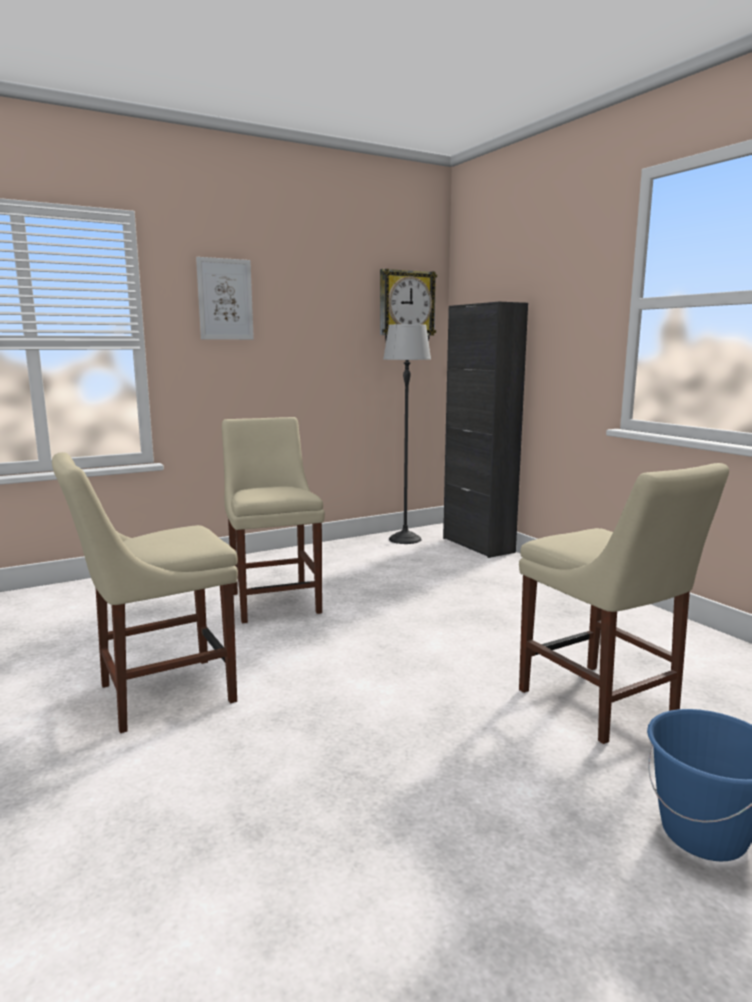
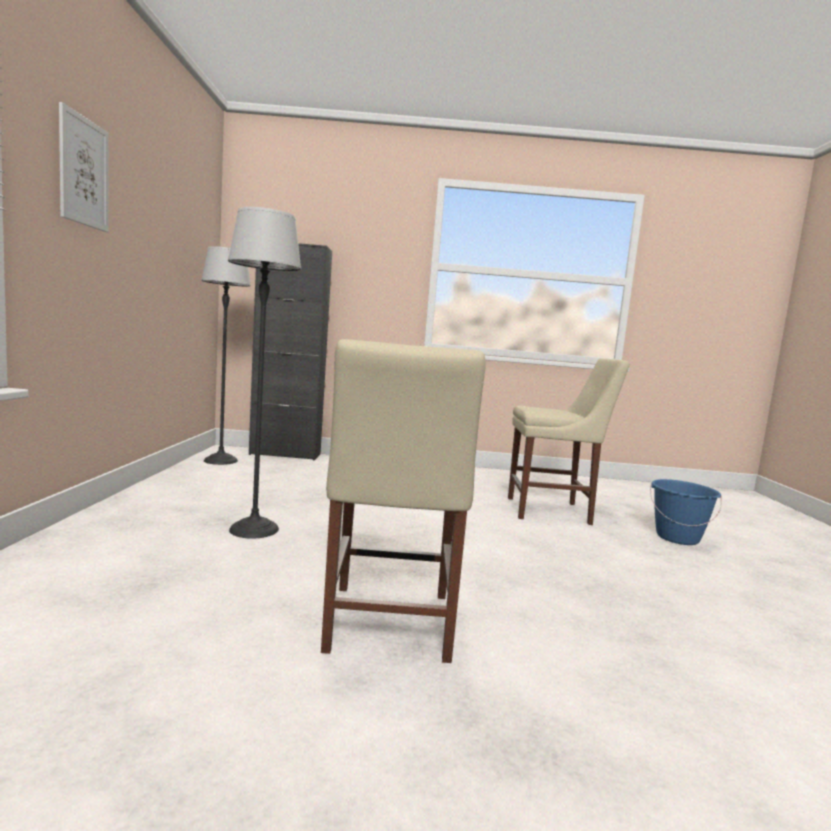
camera: 60 degrees left, 5 degrees down
(274, 600) = (254, 529): beige chair -> floor lamp
(406, 307) = (202, 232): wall clock -> none

